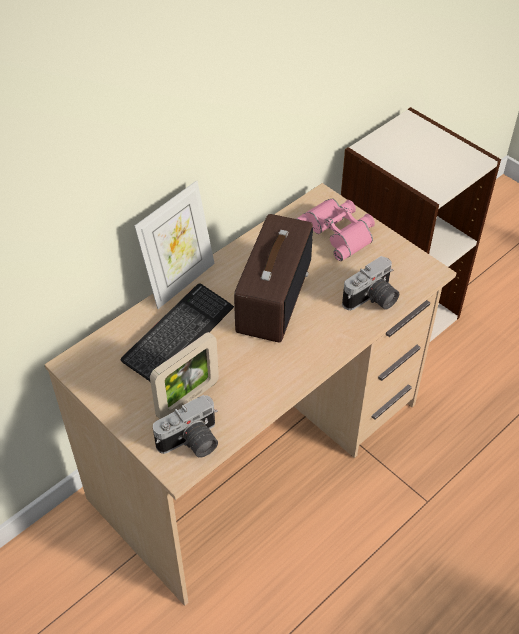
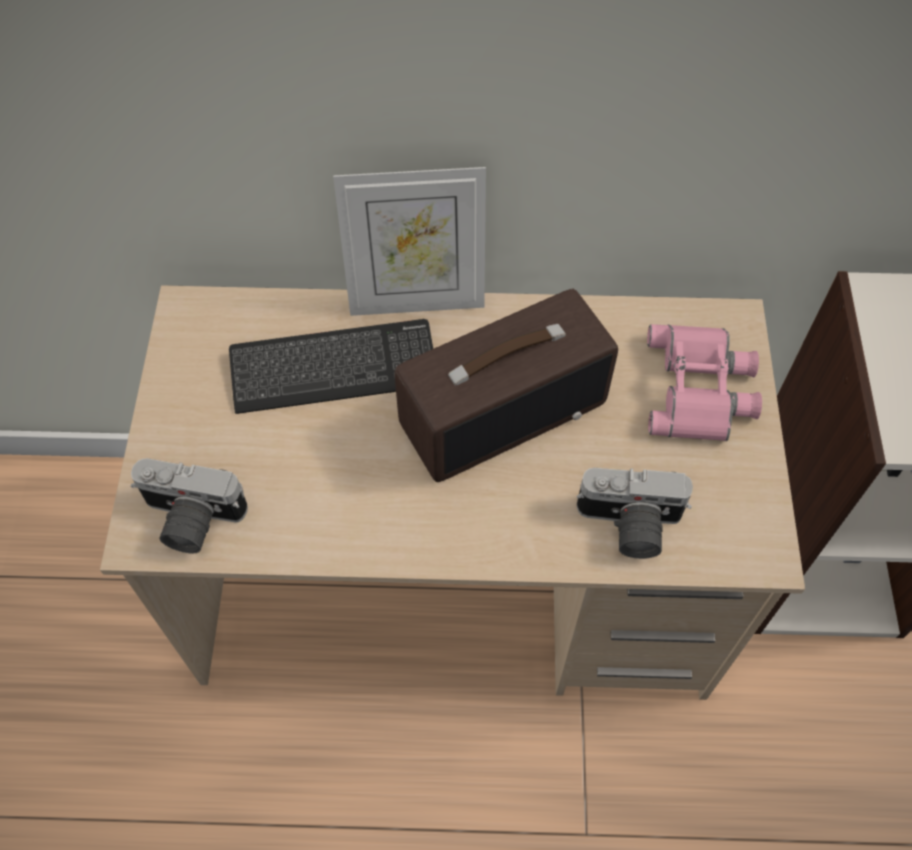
camera: 45 degrees right, 10 degrees up
(188, 399) = (249, 461): picture frame -> none

